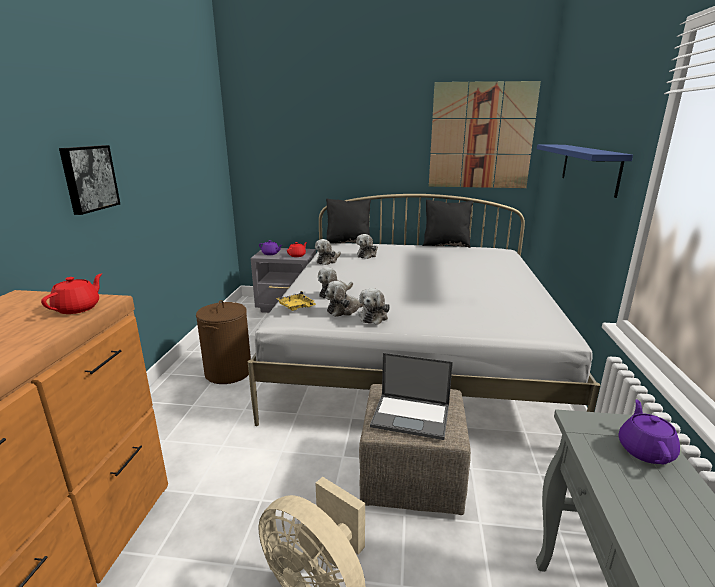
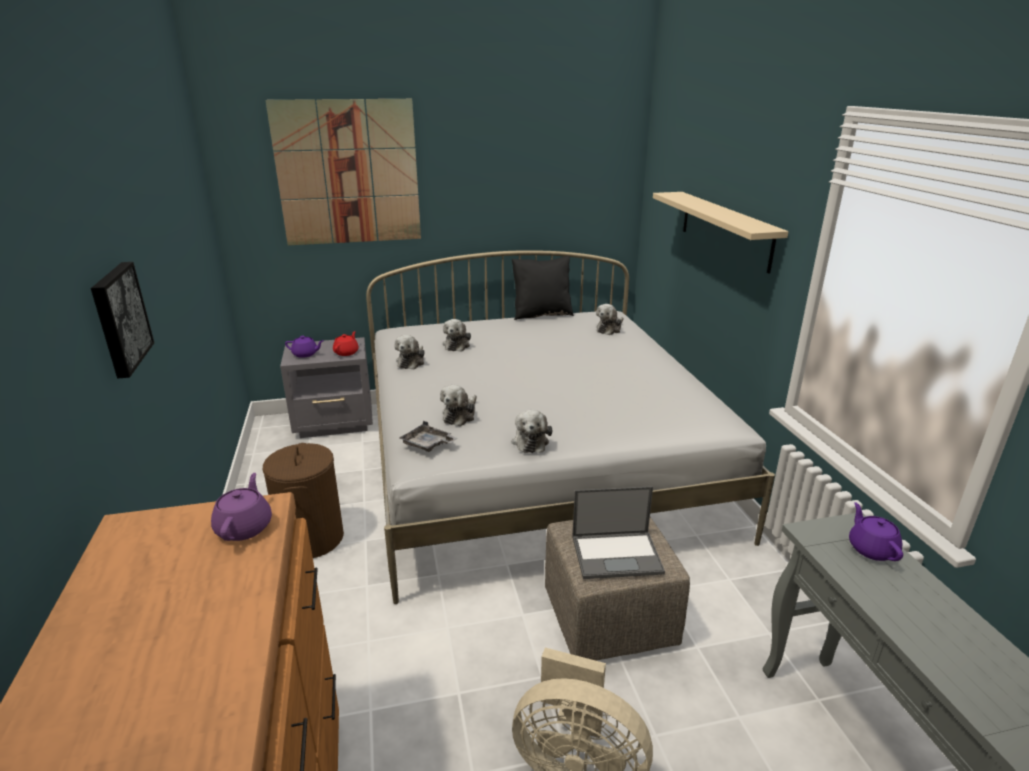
camera: 20 degrees left, 5 degrees up
(78, 308) = (245, 527): red teapot -> purple teapot
(296, 307) = (428, 444): yellow tray -> grey tray
(345, 310) = (490, 438): plush toy -> plush toy (609, 329)
(348, 242) = (413, 324): black pillow -> none
(481, 136) = (572, 173): picture -> picture (348, 173)
(589, 167) = (725, 229): blue shelf -> beige shelf

